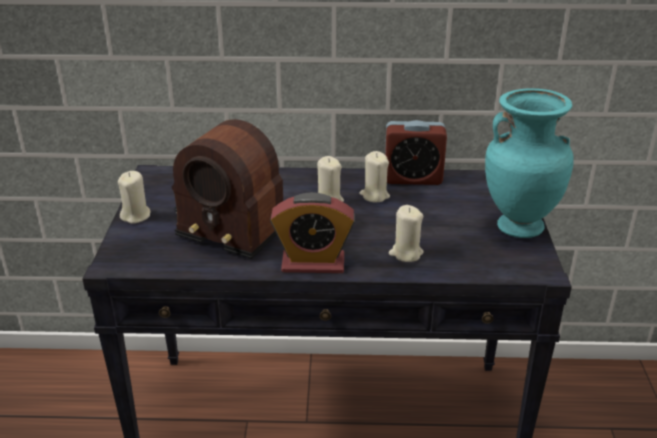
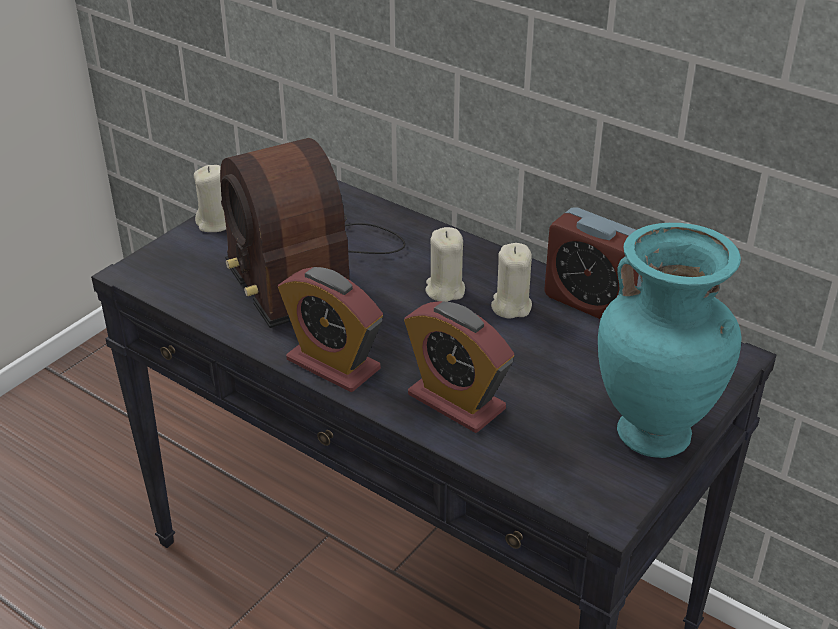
camera: 35 degrees right, 5 degrees up
(406, 253) = (456, 402): beige candle -> alarm clock

